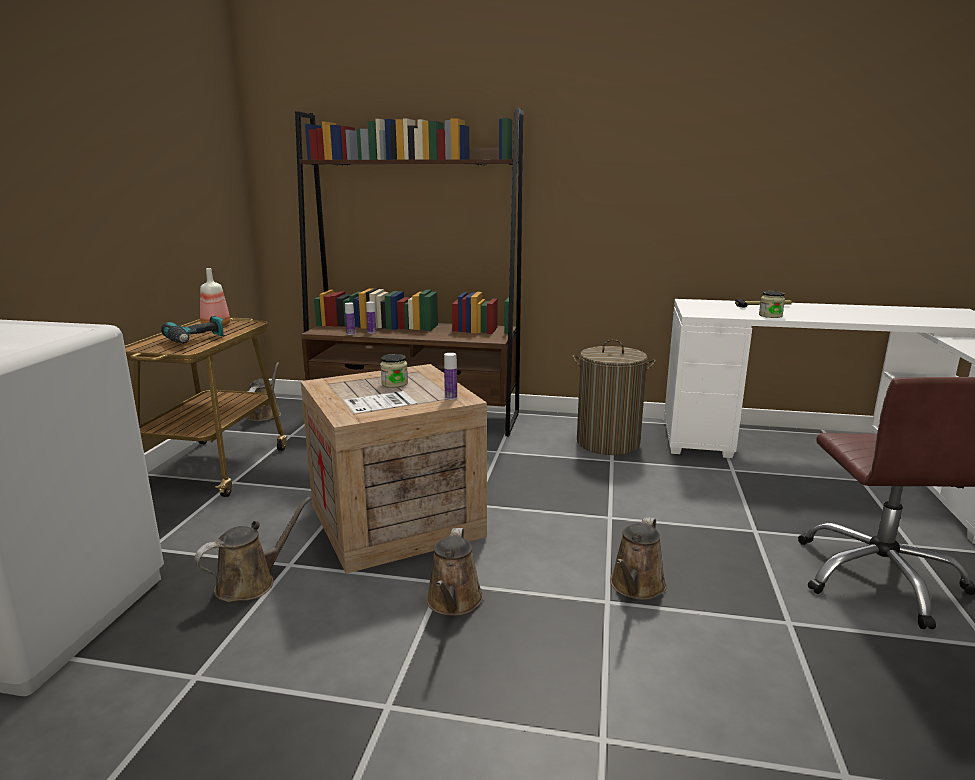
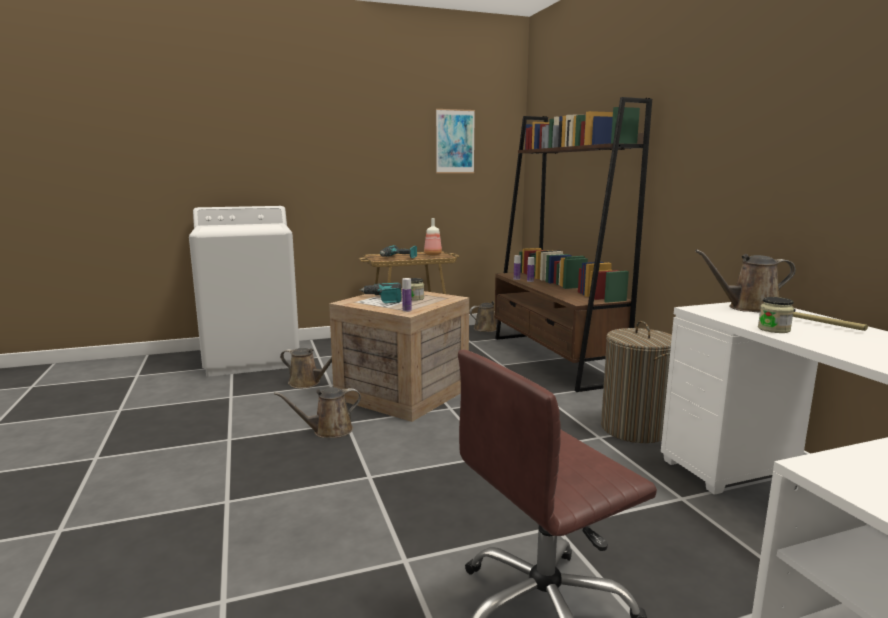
camera: 60 degrees right, 5 degrees down
(179, 143) = (455, 141): none -> picture
(368, 397) = (384, 299): none -> power drill
(636, 586) = (398, 484): brown watering can -> brown watering can (749, 308)

